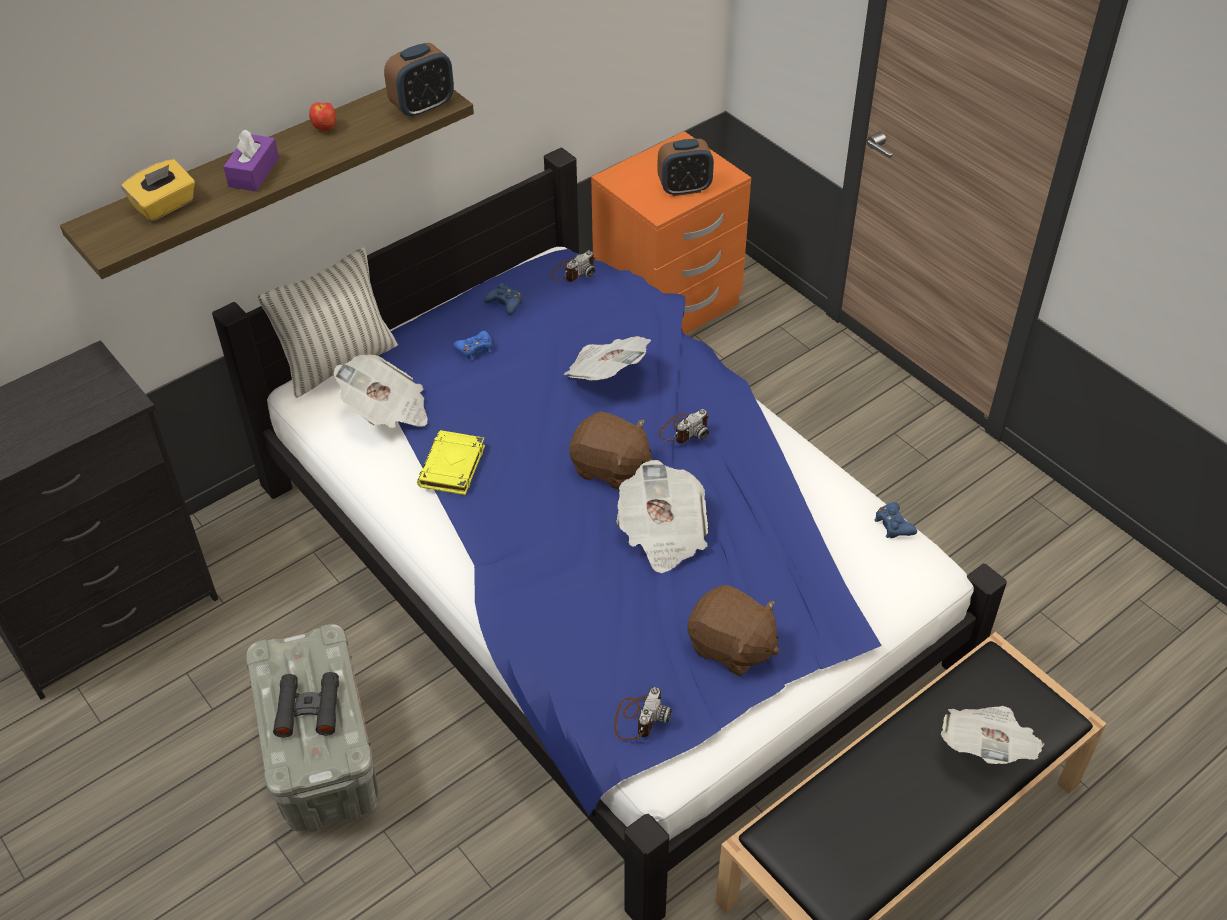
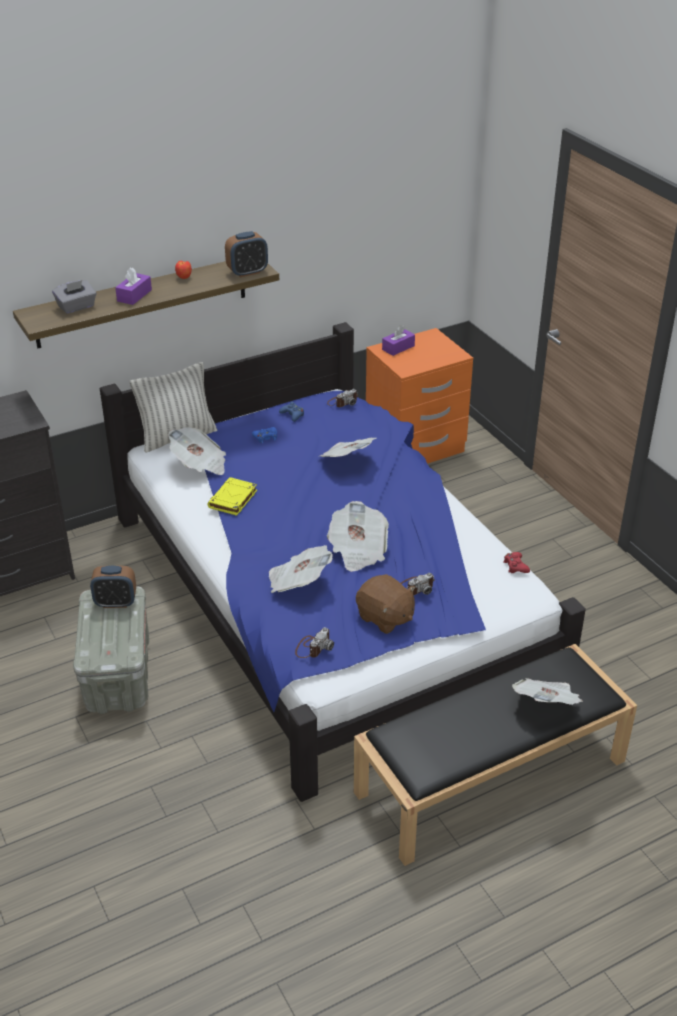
camera: 10 degrees right, 10 degrees down
(165, 206) = (76, 307): yellow tissue box -> grey tissue box
(308, 709) = (110, 629): black binoculars -> none
(588, 604) = (298, 582): none -> newspaper
(610, 468) = (334, 511): brown plush toy -> none
(638, 173) = (398, 348): none -> purple tissue box
(684, 188) = (426, 359): alarm clock -> alarm clock (115, 602)
(684, 430) = (389, 496): camera -> camera (415, 587)
(893, 525) = (515, 566): blue game controller -> red game controller

